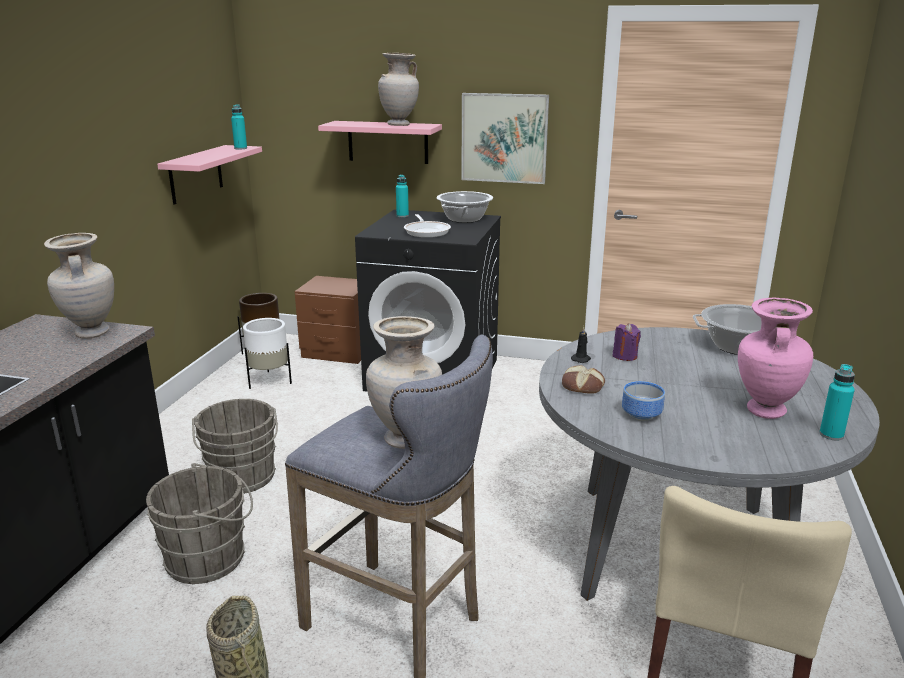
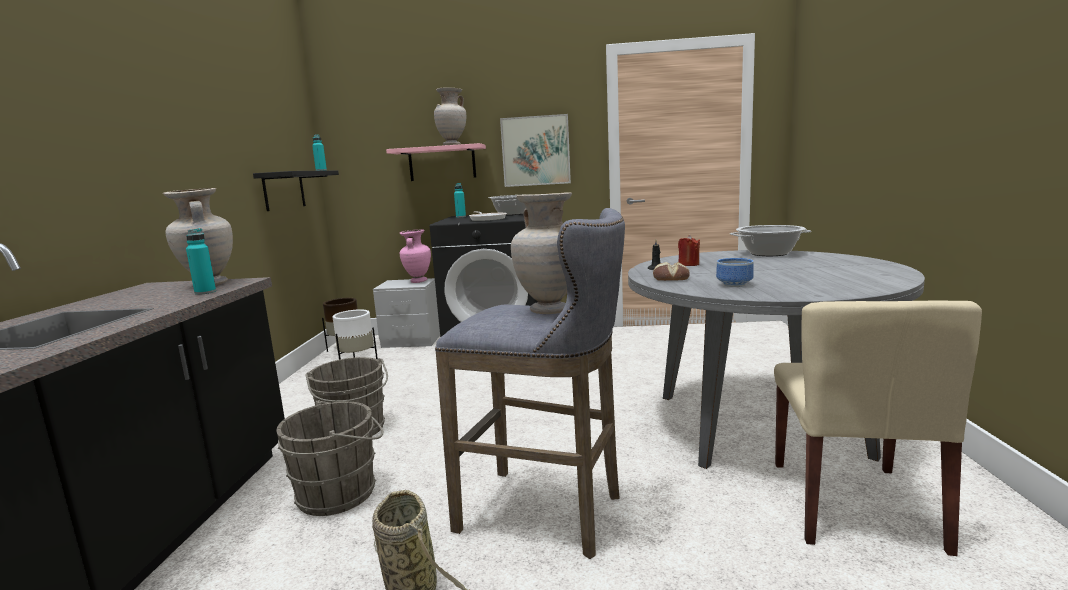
camera: 10 degrees left, 10 degrees down
(196, 174) = (284, 190): pink shelf -> black shelf
(338, 351) = (411, 341): brown nightstand -> grey nightstand
(625, 356) = (688, 264): purple candle -> red candle
(764, 411) = (826, 273): pink vase -> pink vase (418, 281)
(831, 435) = (891, 277): turquoise bottle -> turquoise bottle (205, 292)

